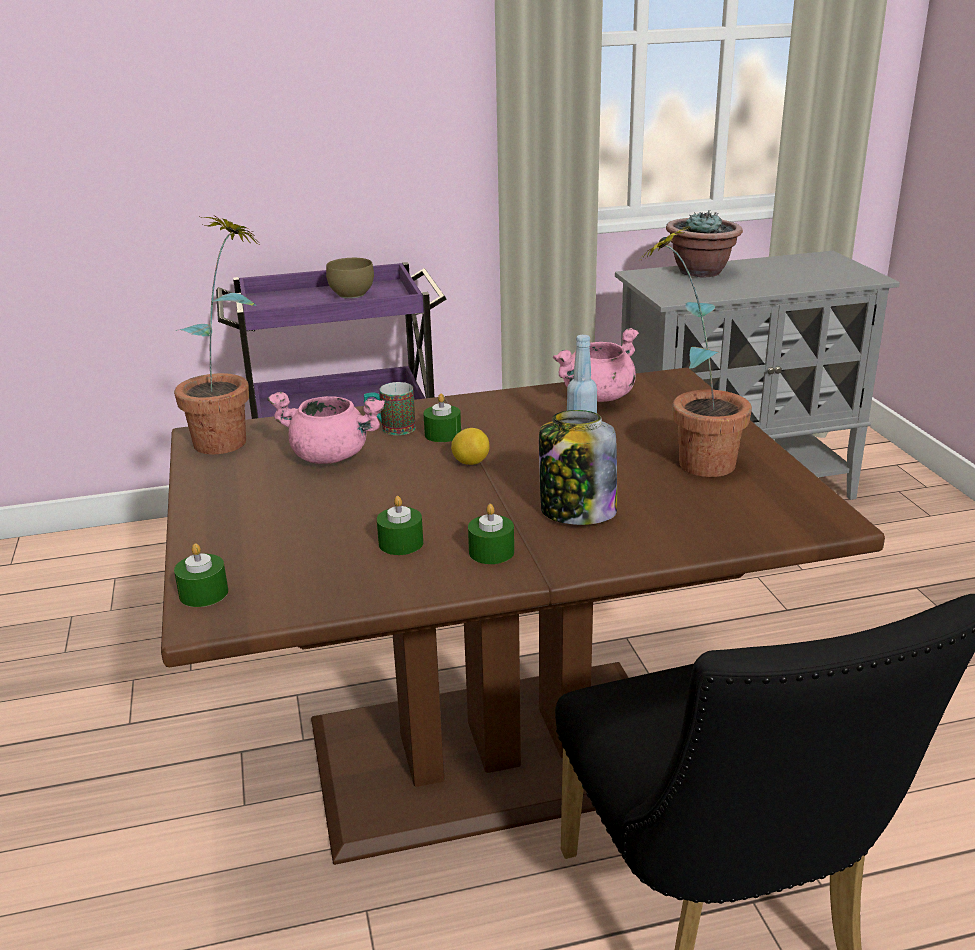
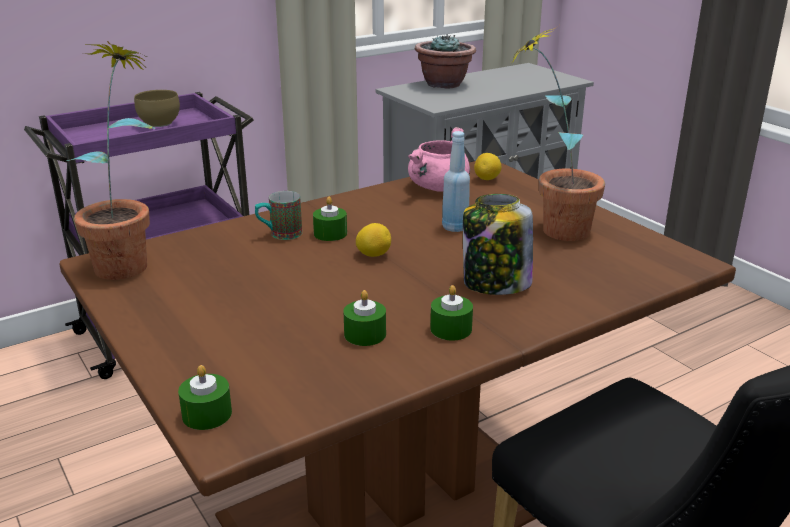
camera: 20 degrees left, 0 degrees up
(332, 456) = (242, 265): pink cooking pot -> none
(662, 393) = (487, 179): none -> lemon

